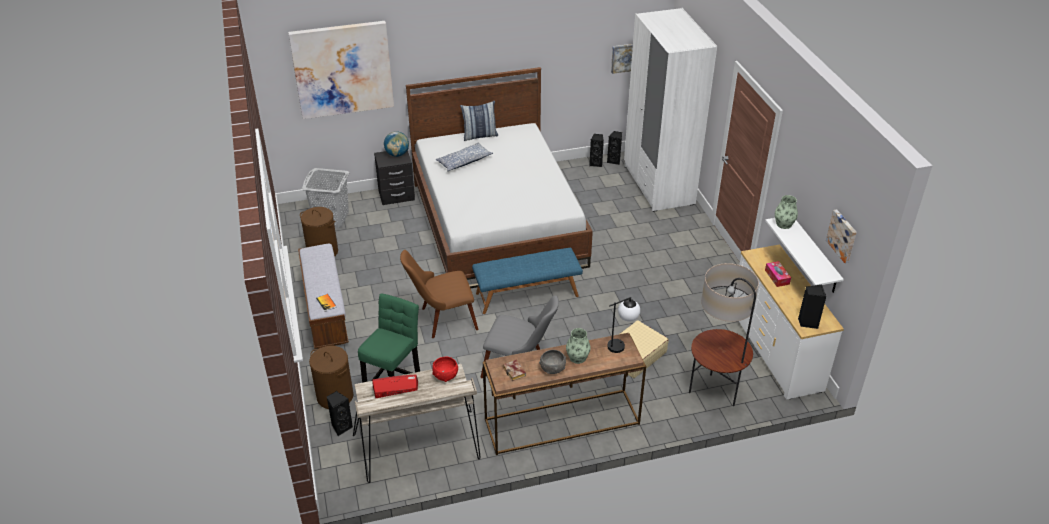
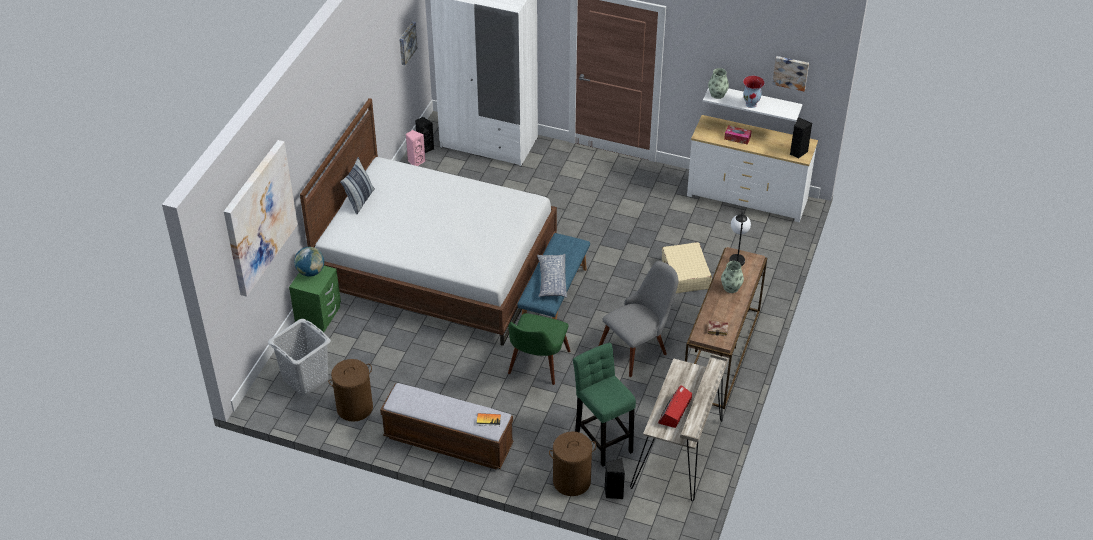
camera: 55 degrees left, 5 degrees up
(396, 195) = (318, 316): black nightstand -> green nightstand
(441, 320) = (536, 368): brown chair -> green chair
(445, 376) = (680, 373): red bowl -> none
(464, 161) = (391, 230): pillow -> pillow (552, 280)
(552, 369) = (732, 307): grey bowl -> none
(596, 163) = (416, 161): black speaker -> pink speaker
(714, 393) = (761, 254): floor lamp -> none
(798, 248) = (751, 104): none -> vase

